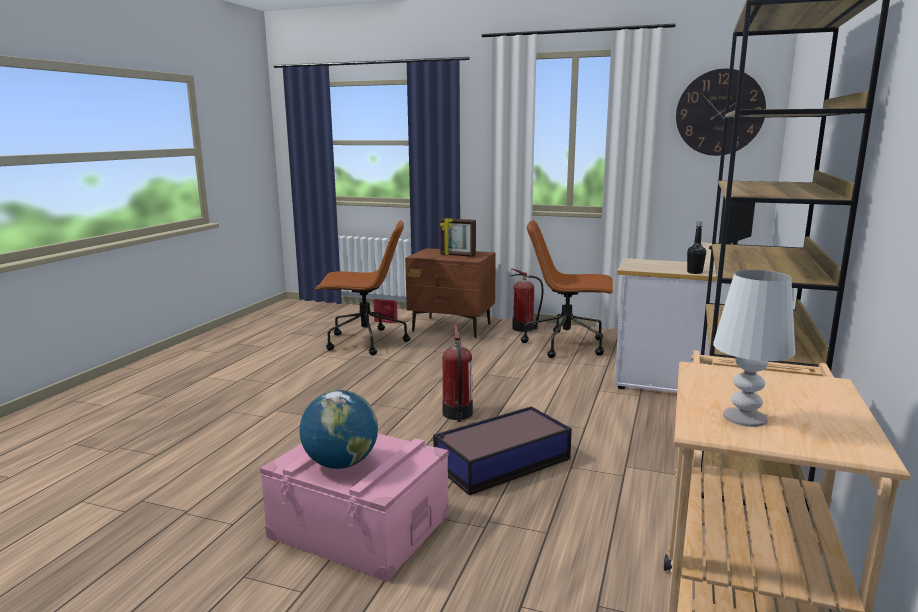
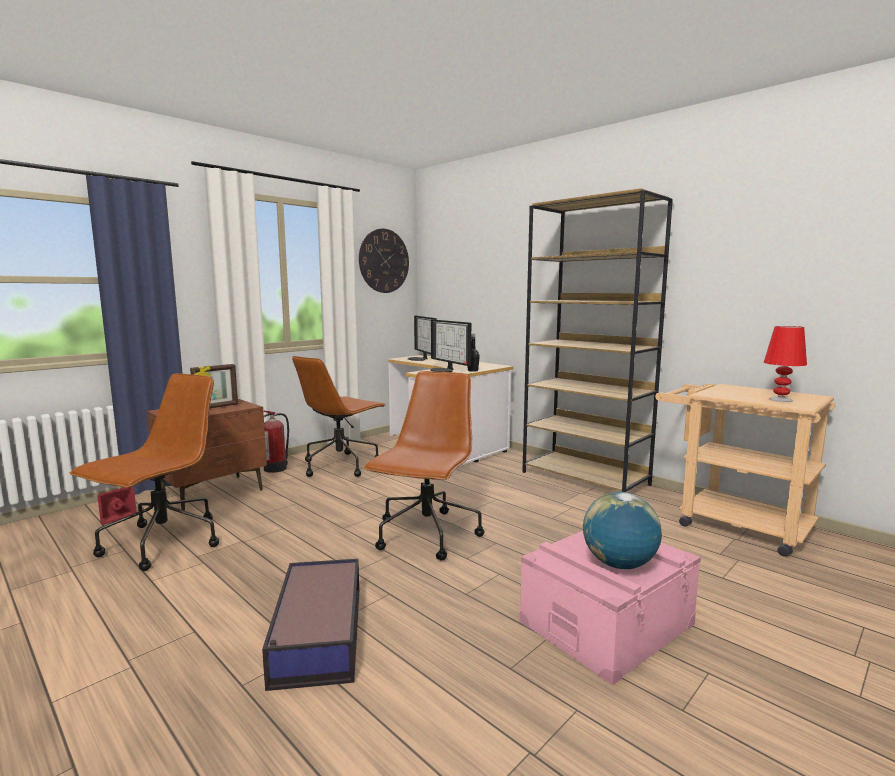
camera: 65 degrees left, 5 degrees down
(457, 414) = (426, 536): fire extinguisher -> brown office chair
(500, 462) = (529, 539): storage box -> storage box (317, 635)
(670, 264) = (444, 370): none -> monitor
(744, 417) = (780, 400): white table lamp -> red table lamp

